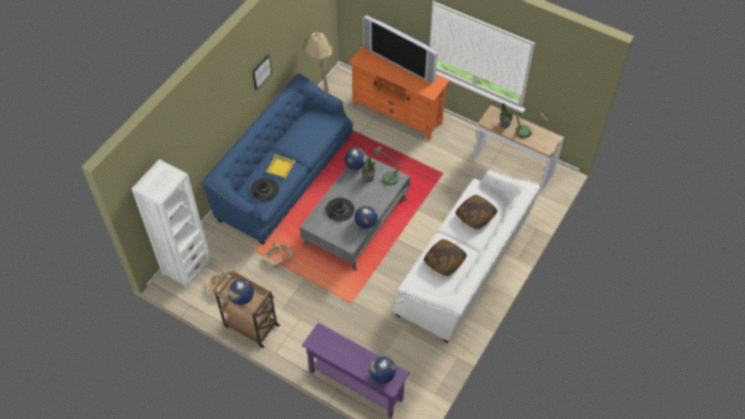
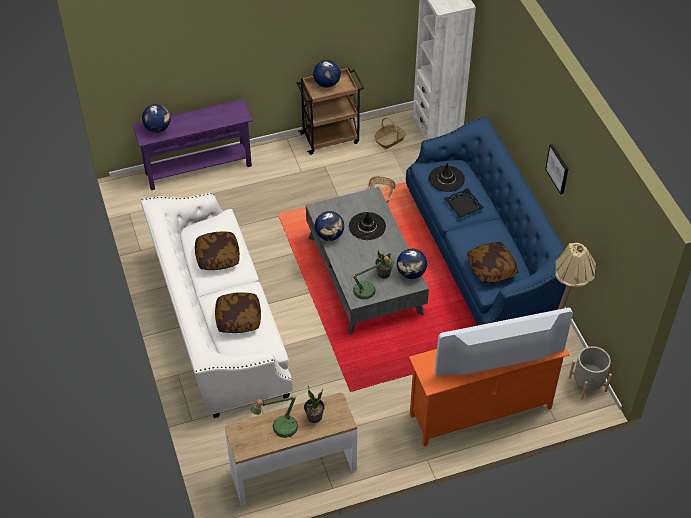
camera: 130 degrees right, 5 degrees down
(280, 168) = (463, 205): yellow tray -> black tray
(319, 127) = (491, 268): none -> pillow
(336, 83) = (587, 384): none -> grey planter

